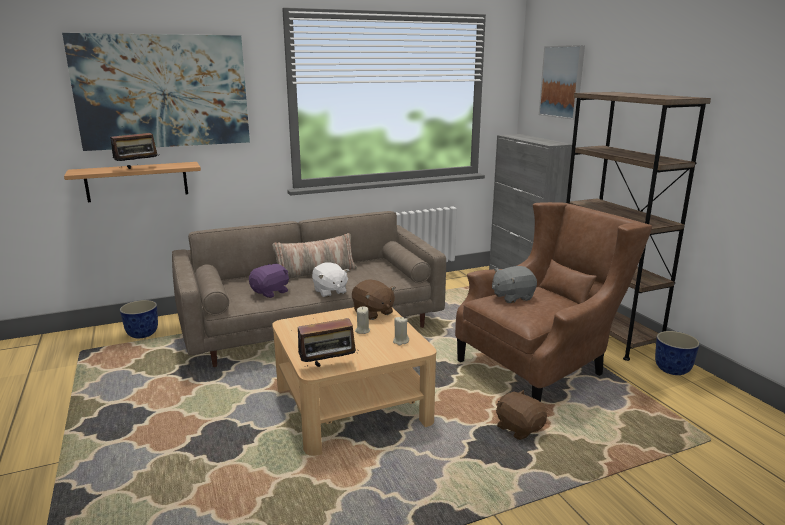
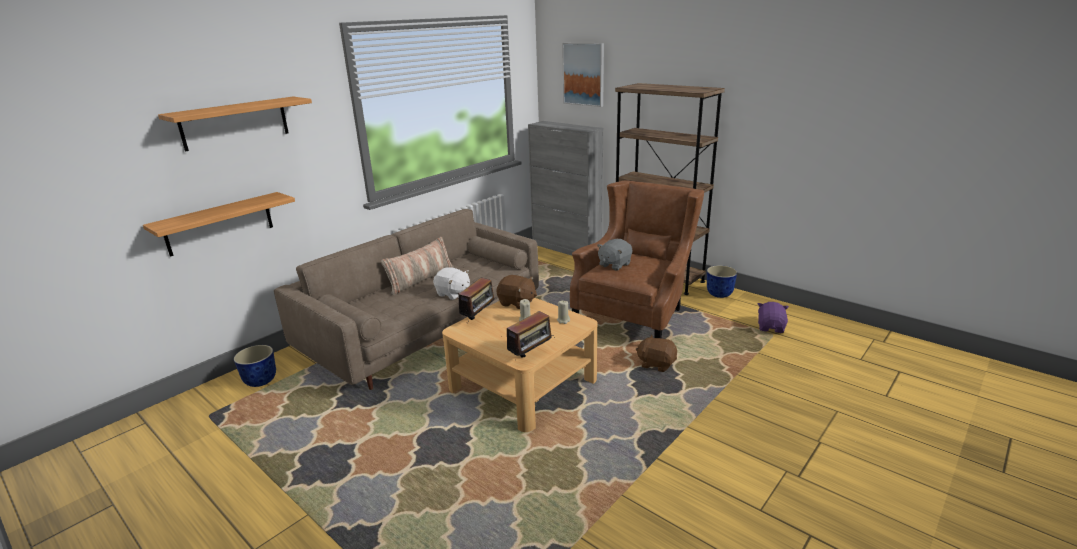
camera: 25 degrees left, 5 degrees up
(137, 168) = (229, 210): radio -> radio (479, 317)
(163, 91) = (235, 123): picture -> shelf
(271, 292) = (399, 307): purple plush toy -> purple plush toy (771, 327)

